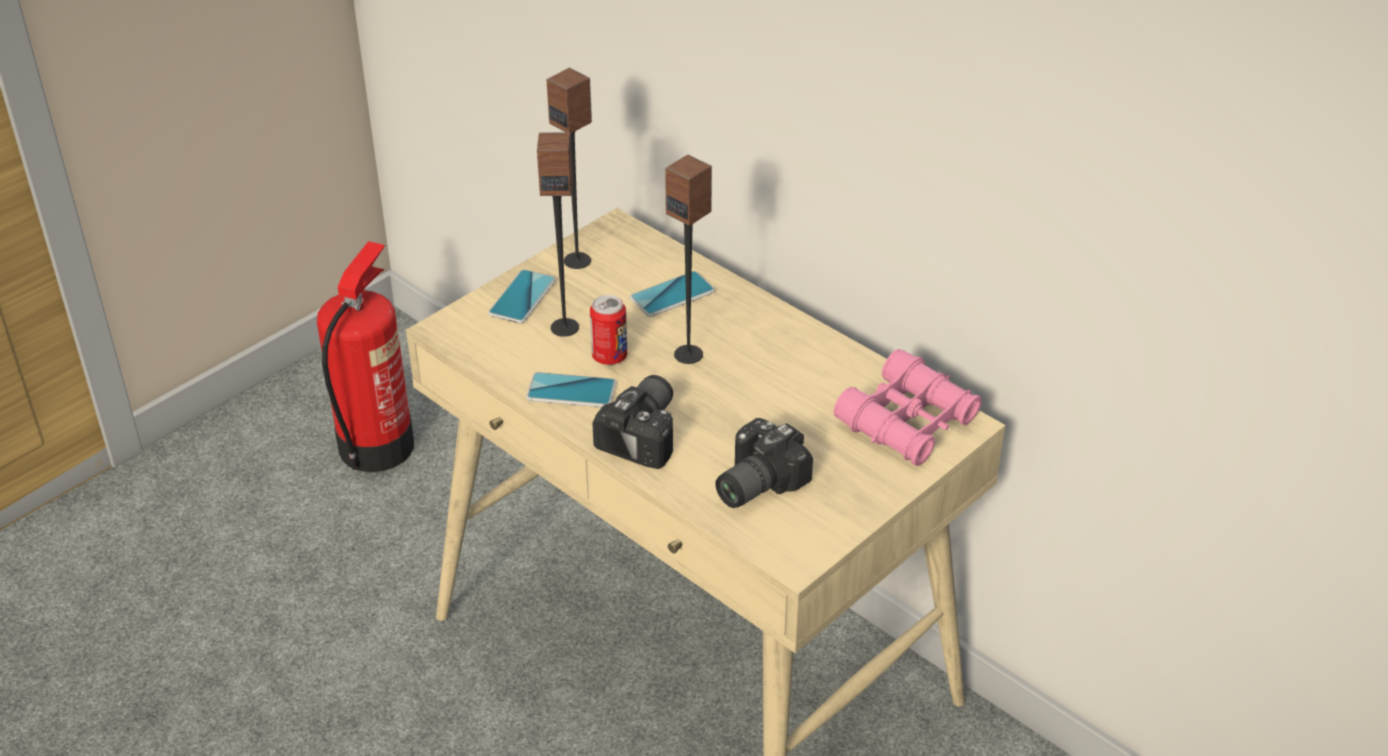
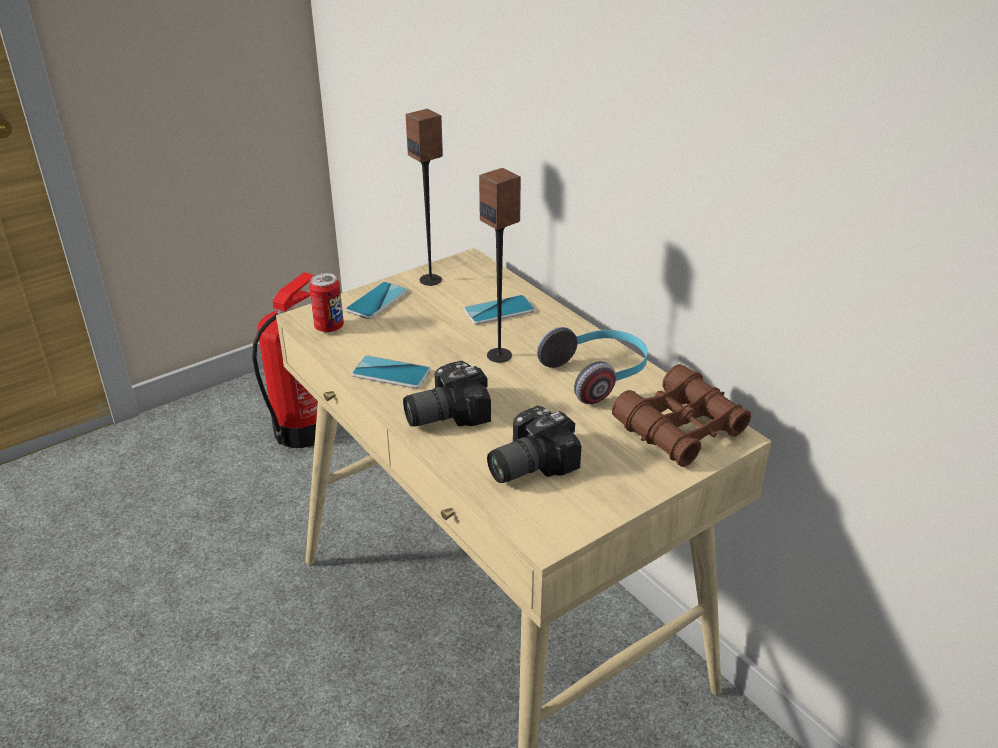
camera: 10 degrees right, 5 degrees down
(565, 327) = (403, 325): speaker -> none
(609, 357) = (432, 350): can -> can (329, 327)
(647, 434) = (443, 413): camera -> camera turned 150 degrees counterclockwise
(805, 368) = (597, 375): none -> headphones
(907, 421) = (680, 428): pink binoculars -> brown binoculars

